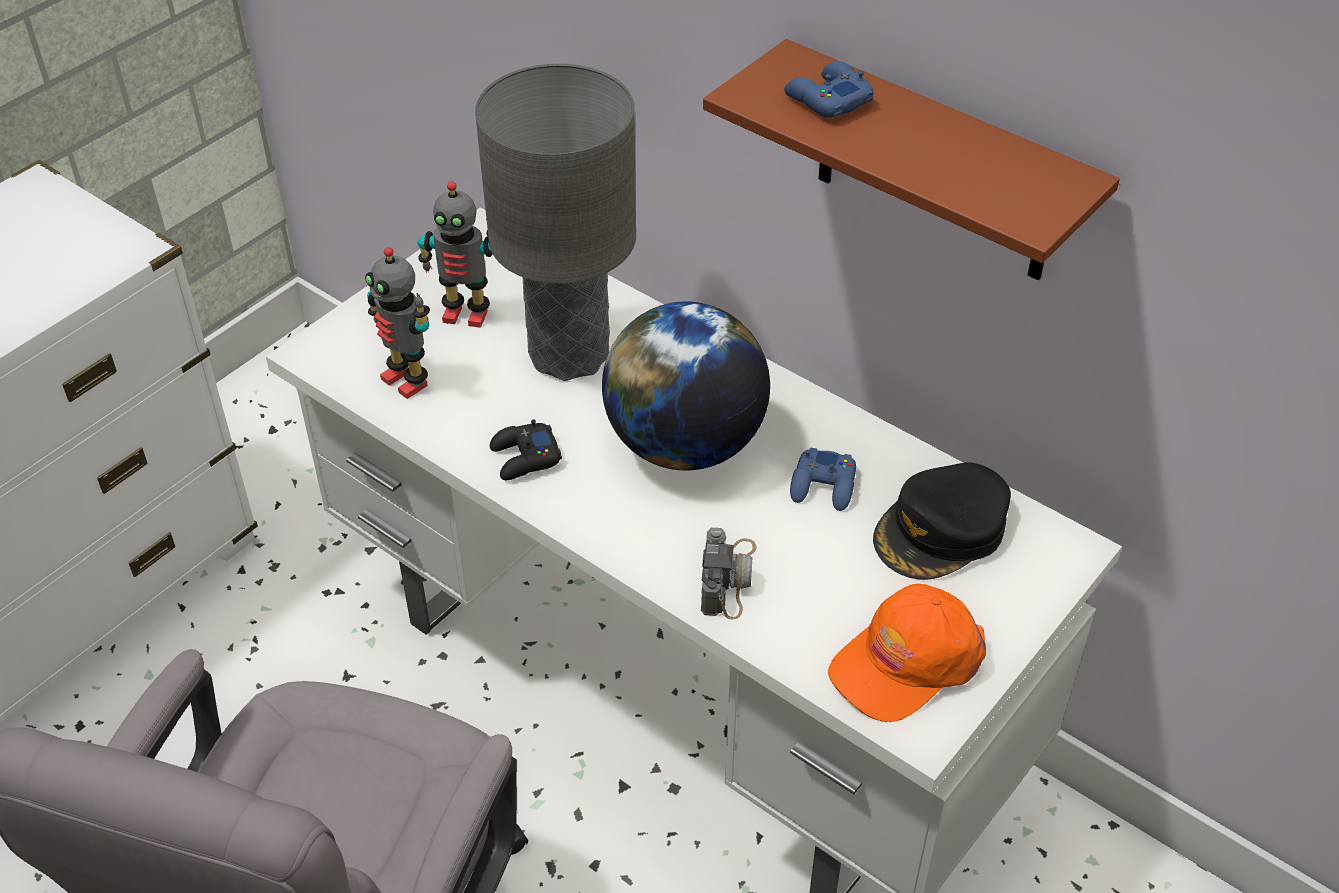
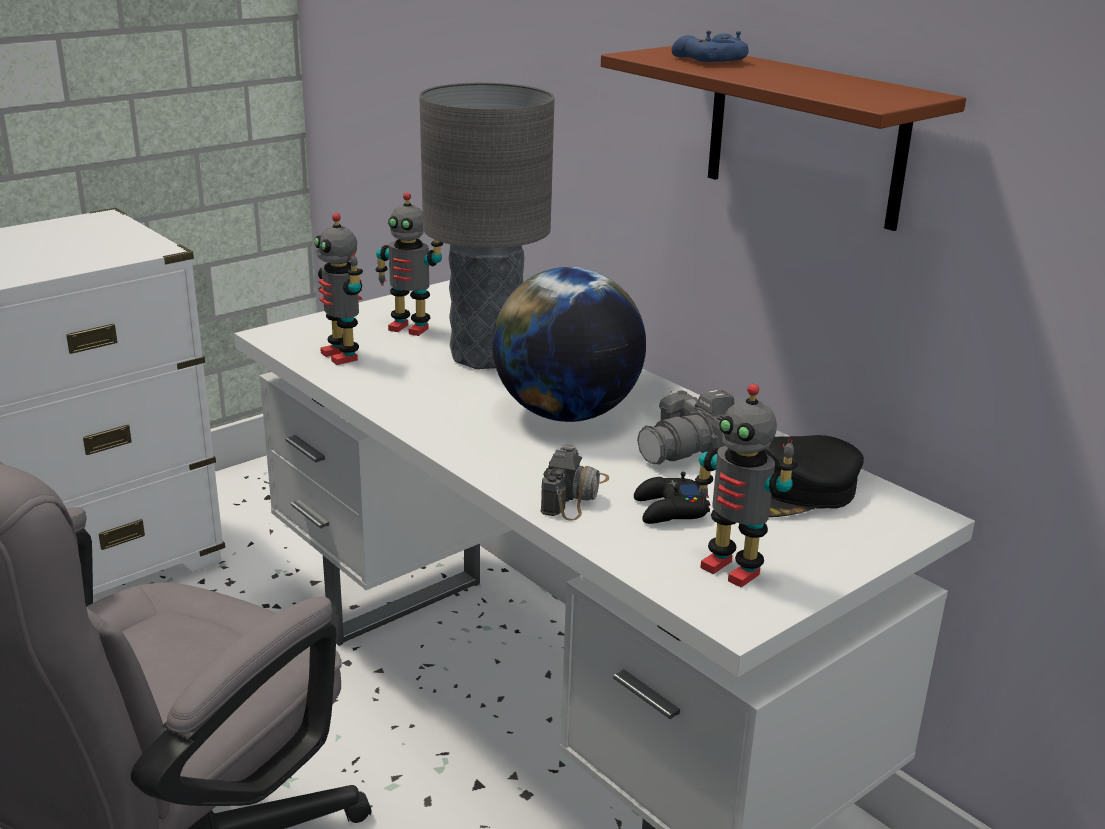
camera: 10 degrees right, 20 degrees down
(525, 458) = (420, 406): black game controller -> black game controller (669, 510)
(823, 486) = (686, 450): blue game controller -> camera
(905, 662) = (732, 569): orange cap -> toy robot

